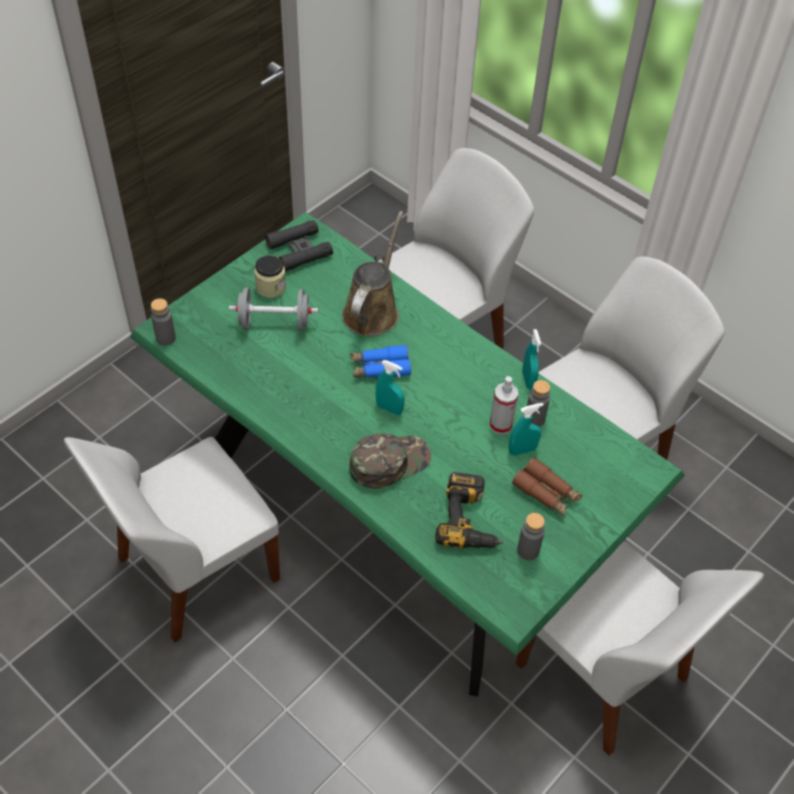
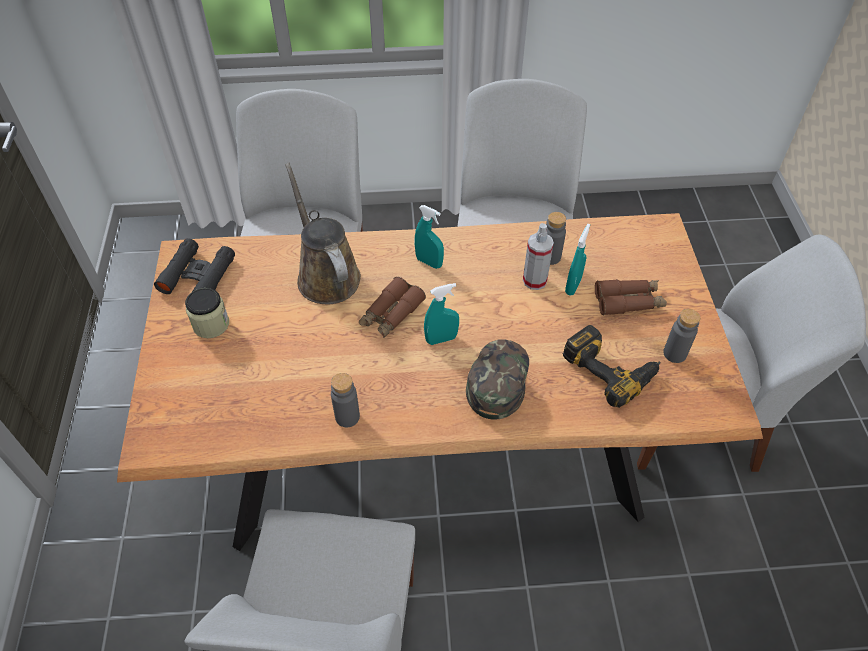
camera: 45 degrees left, 0 degrees up
(165, 338) = (164, 450): grey bottle -> grey bottle (347, 417)
(274, 323) = (254, 351): grey dumbbell -> none
(380, 367) = (391, 314): blue binoculars -> brown binoculars
(391, 515) = (433, 447): green dining table -> brown dining table
(528, 380) = (508, 233): turquoise spray bottle -> turquoise spray bottle (429, 262)

